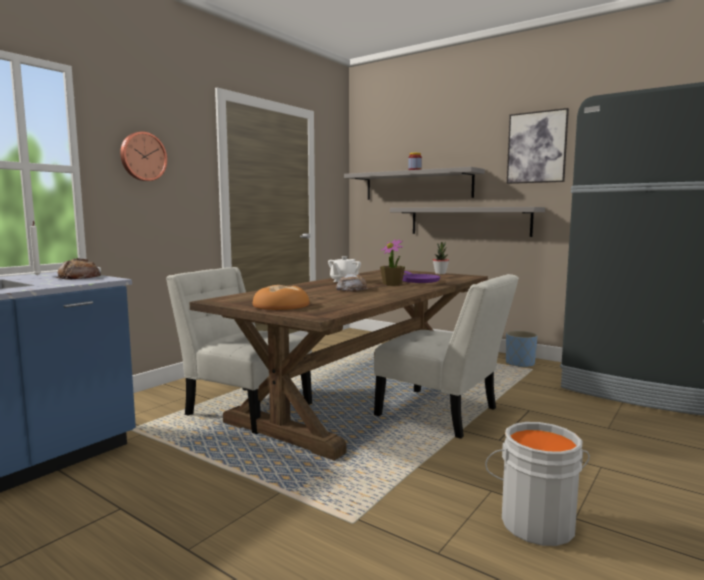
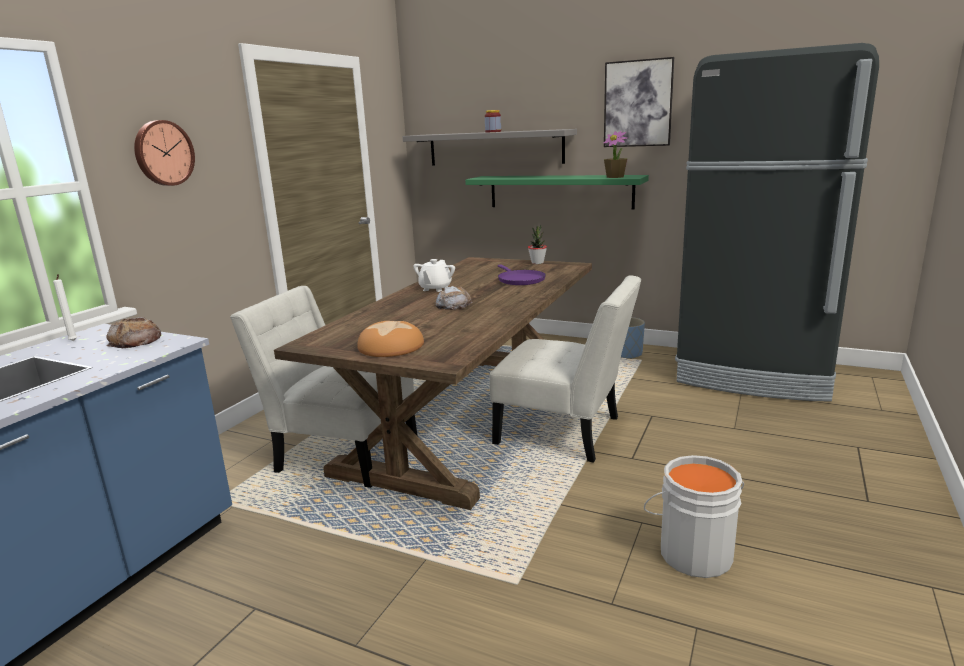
camera: 10 degrees left, 10 degrees up
(392, 284) = (495, 290): potted plant -> potted plant (615, 177)
(469, 221) = (560, 192): grey shelf -> green shelf

